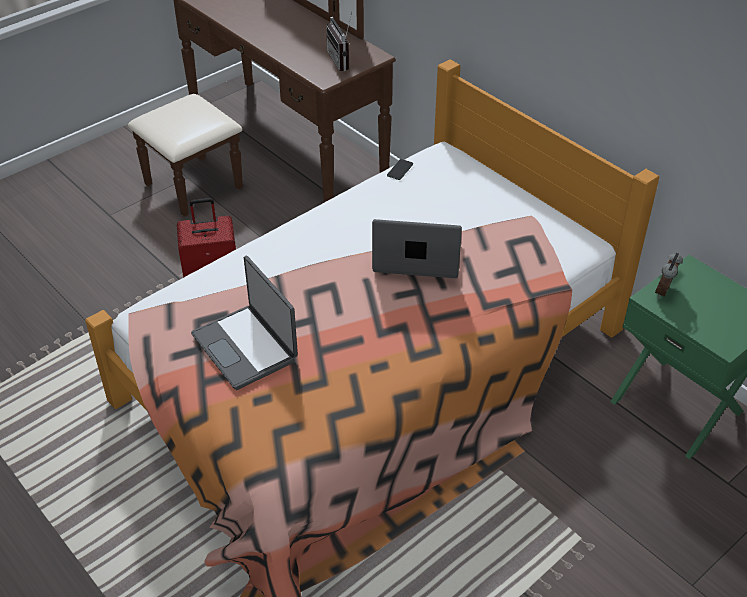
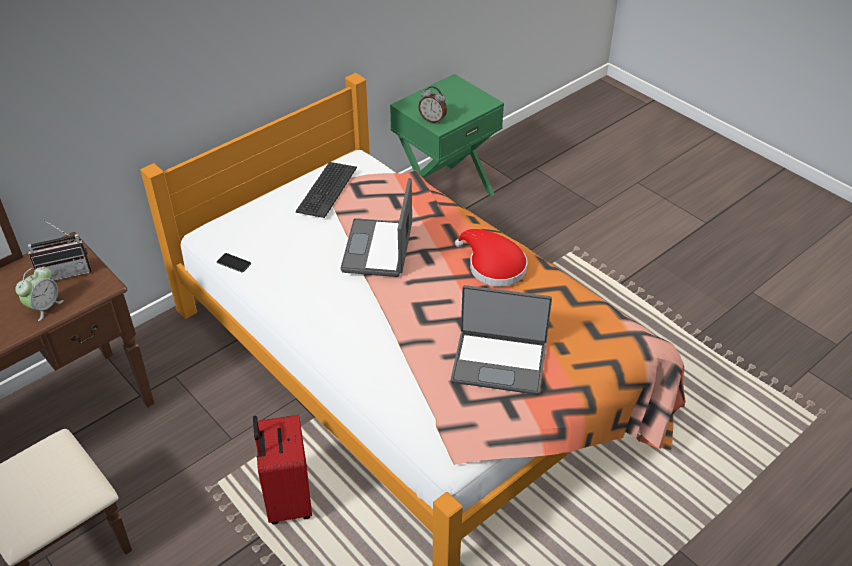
camera: 90 degrees left, 0 degrees up
(246, 347) = (499, 362): laptop -> laptop turned 45 degrees clockwise
(301, 58) = (44, 307): none -> alarm clock
(392, 346) = (493, 266): none -> red hat
(516, 218) = (326, 190): none -> keyboard

